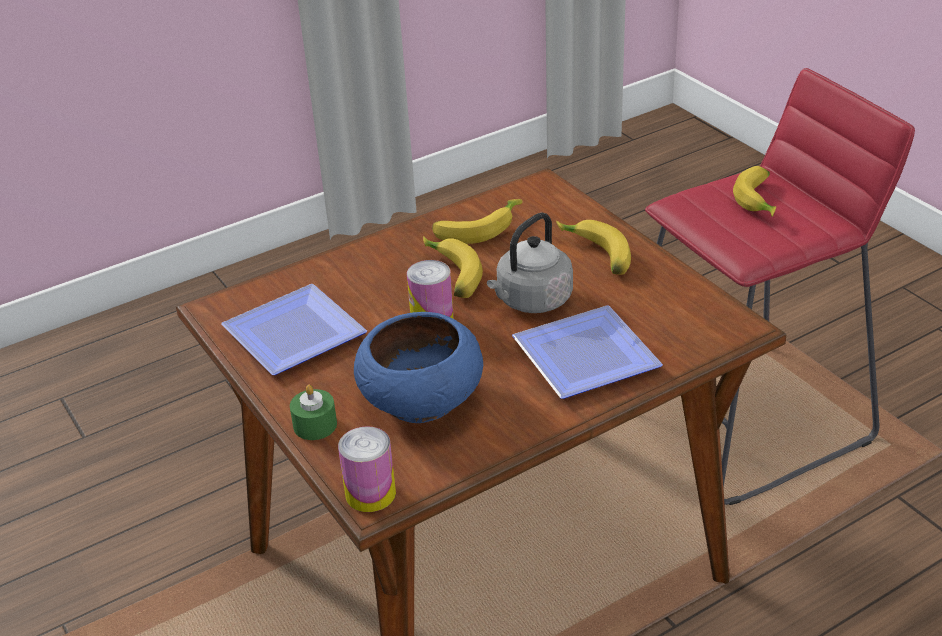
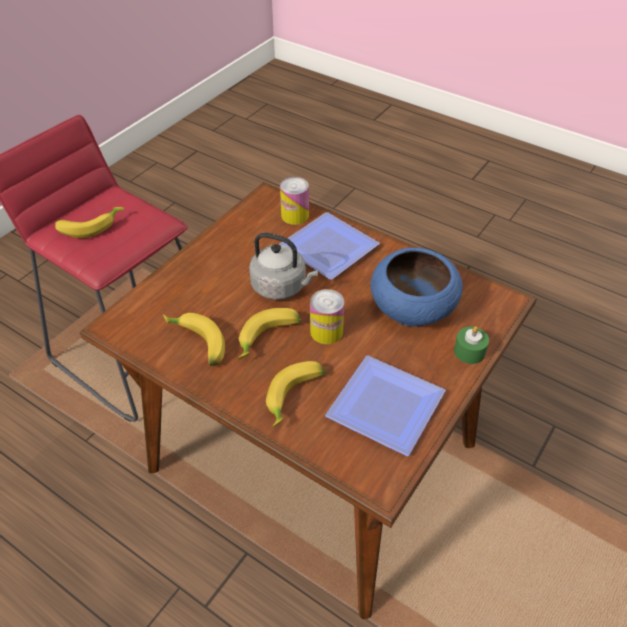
camera: 115 degrees left, 10 degrees up
(370, 493) = (504, 302): can -> can (295, 215)
(594, 256) = (213, 270): banana -> banana (295, 398)

